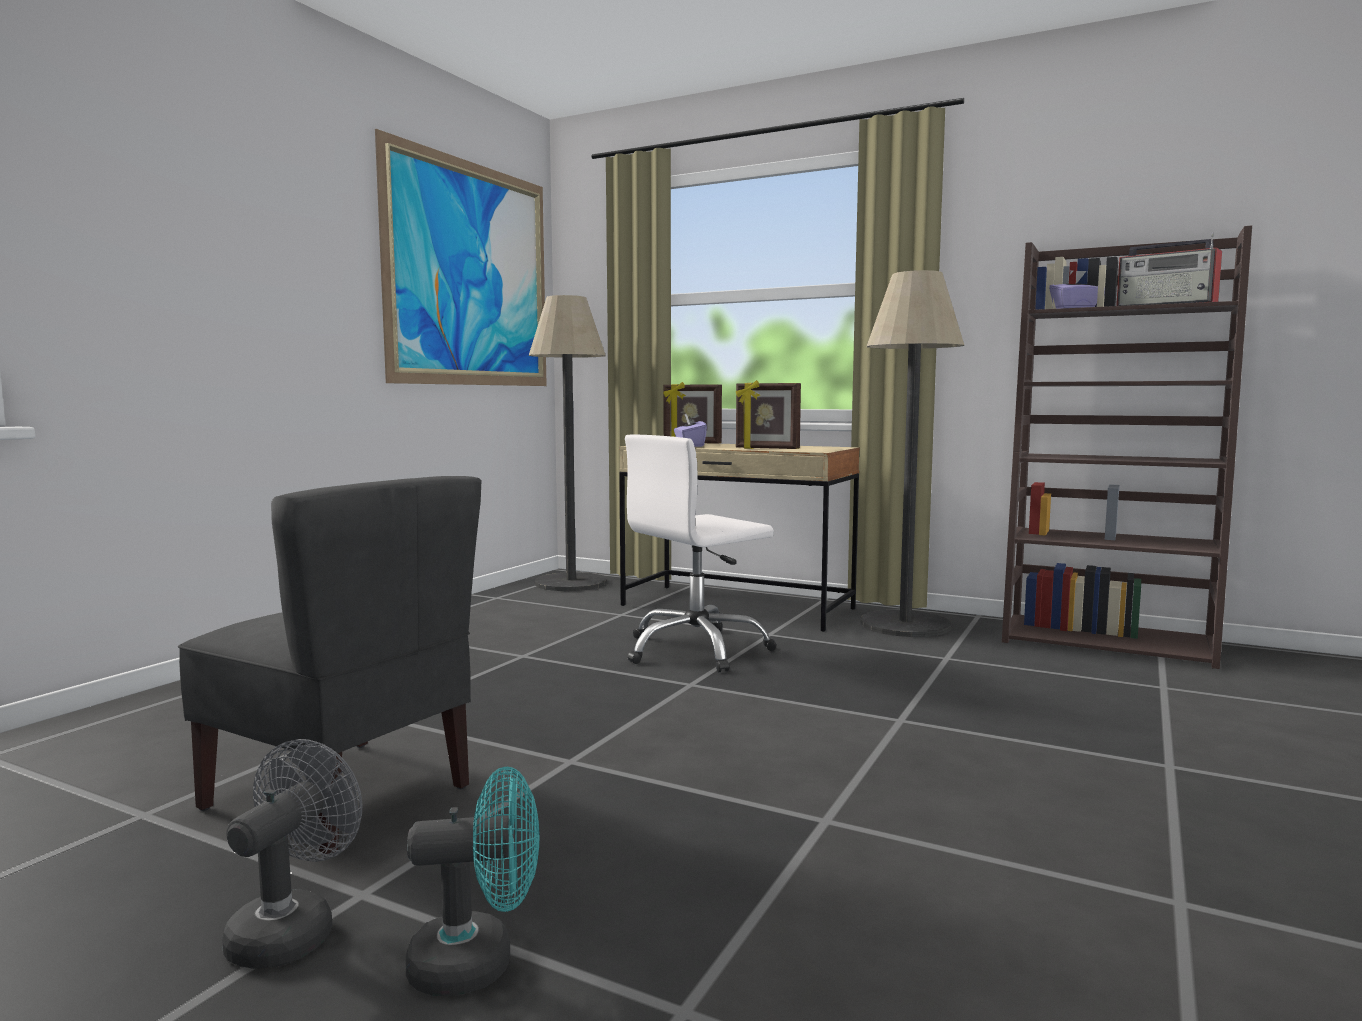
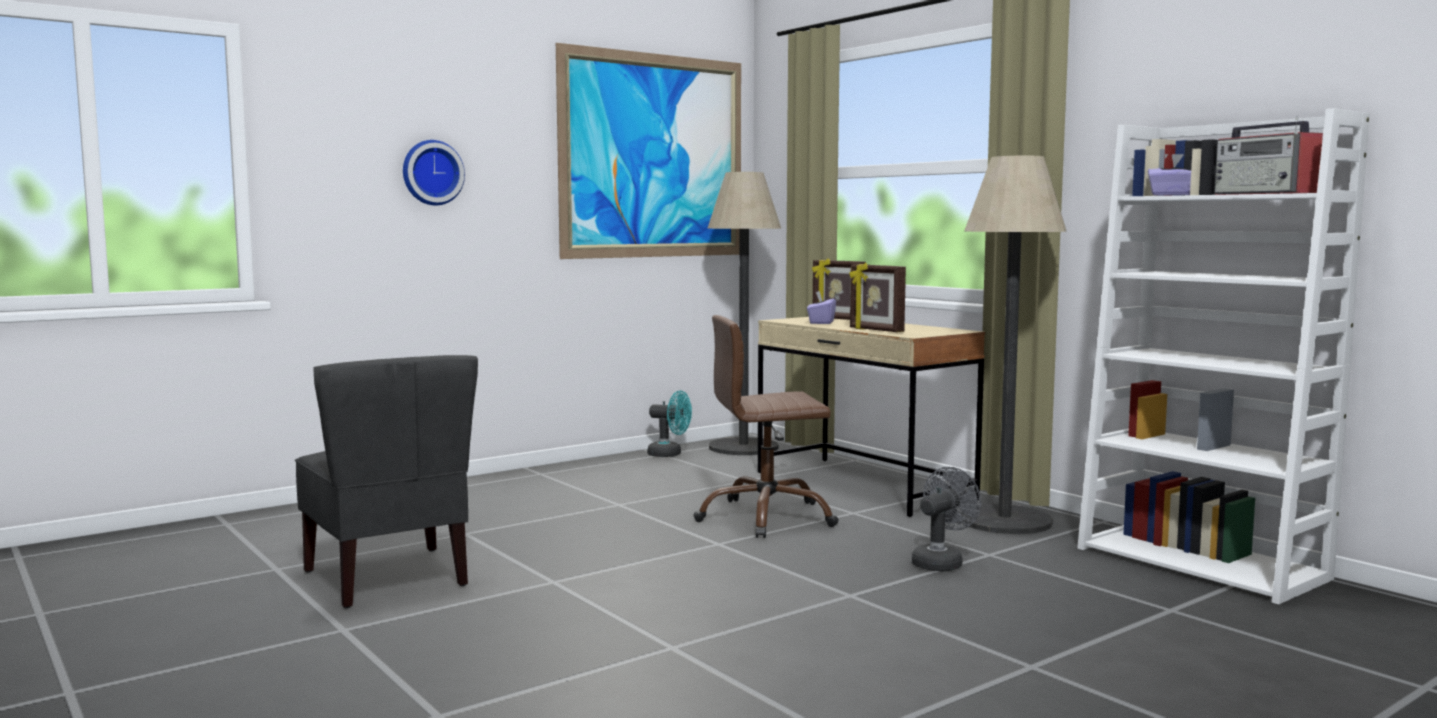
camera: 25 degrees right, 0 degrees up
(242, 266) = (431, 173): none -> wall clock
(292, 929) = (291, 638): grey fan -> grey fan (941, 562)
(478, 962) = (363, 672): turquoise fan -> turquoise fan (670, 454)
(696, 650) = (766, 517): white office chair -> brown office chair
(1109, 642) = (1203, 563): brown bookcase -> white bookcase

